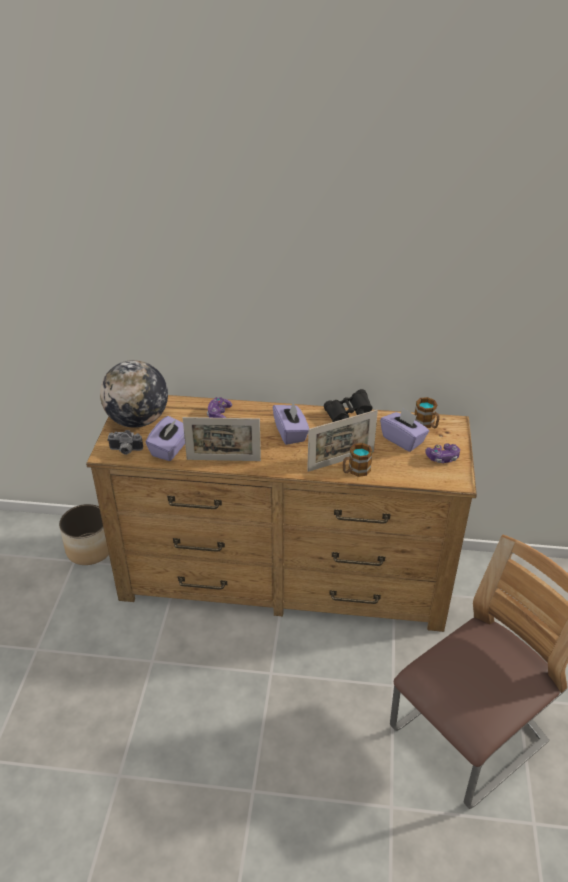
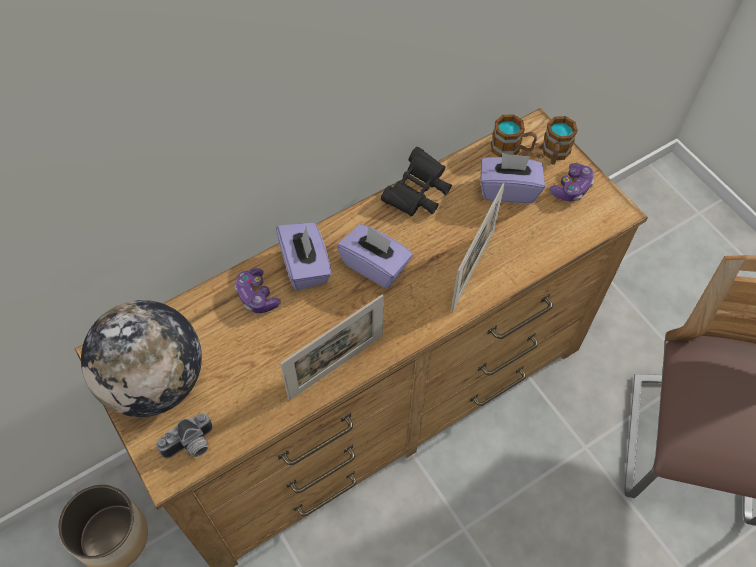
camera: 40 degrees left, 20 degrees up
(170, 449) = (250, 399): purple tissue box -> purple tissue box (305, 266)
(355, 471) = (502, 273): mug -> mug (554, 154)

